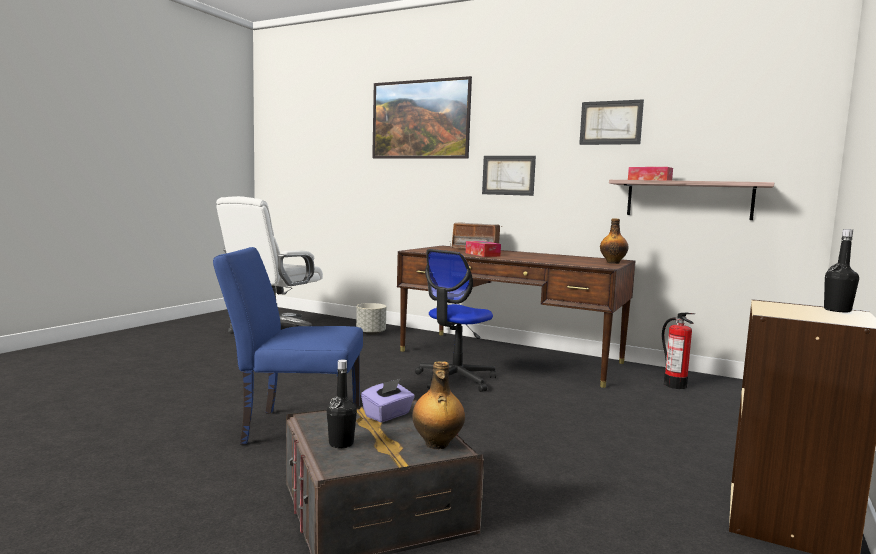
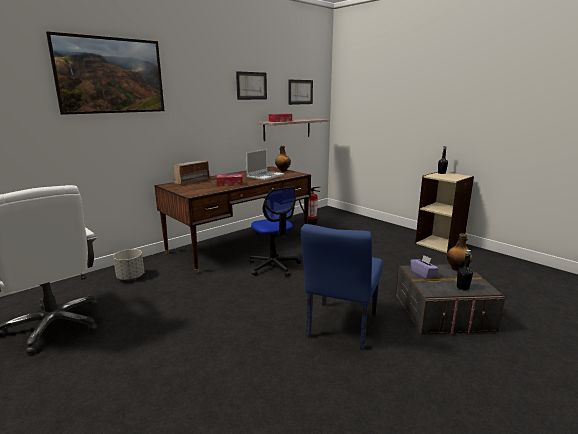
camera: 70 degrees left, 10 degrees up
(508, 175) = (195, 122): picture -> picture (300, 92)
(554, 259) = (265, 176): none -> laptop

